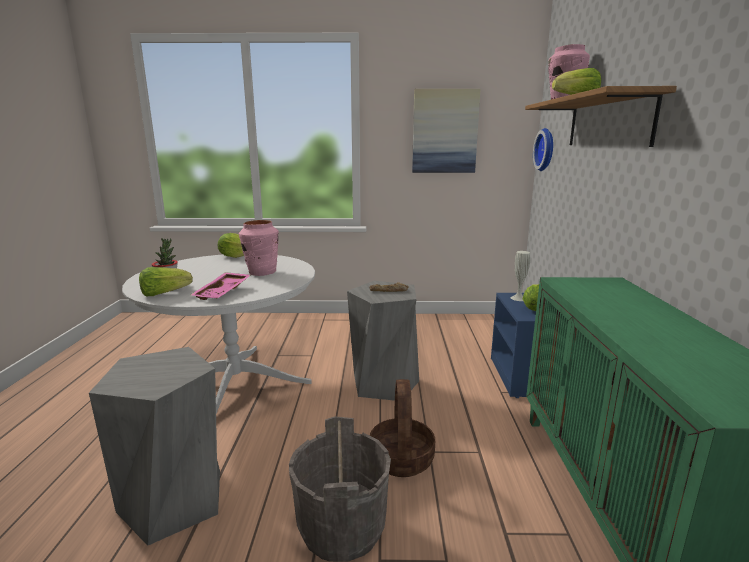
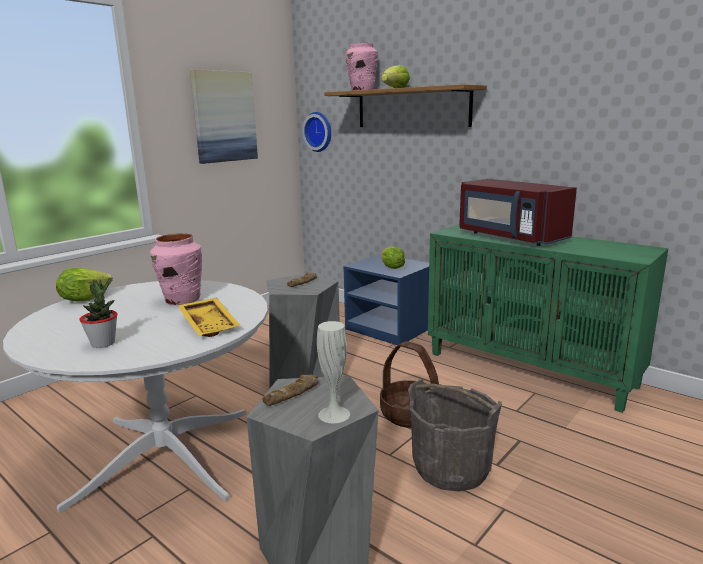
camera: 50 degrees left, 0 degrees up
(164, 293) = (145, 350): lettuce -> none
(164, 360) = (293, 394): none -> bread
(223, 292) = (210, 325): pink tray -> yellow tray
(518, 298) = (366, 265): white vase -> white vase (334, 414)
(620, 309) = (510, 237): none -> red microwave

